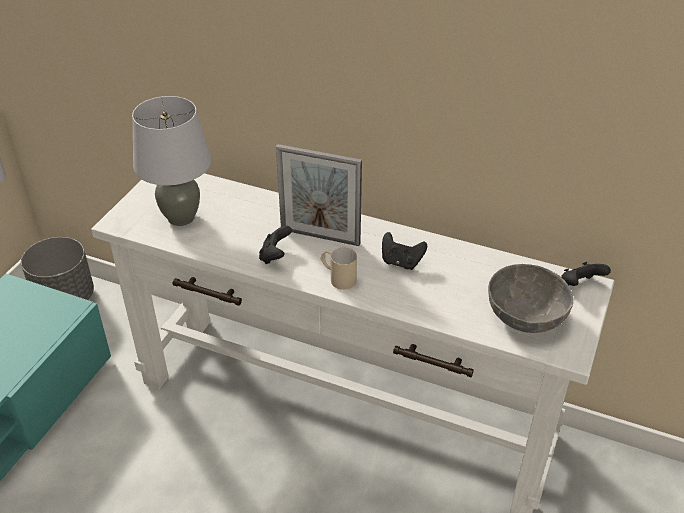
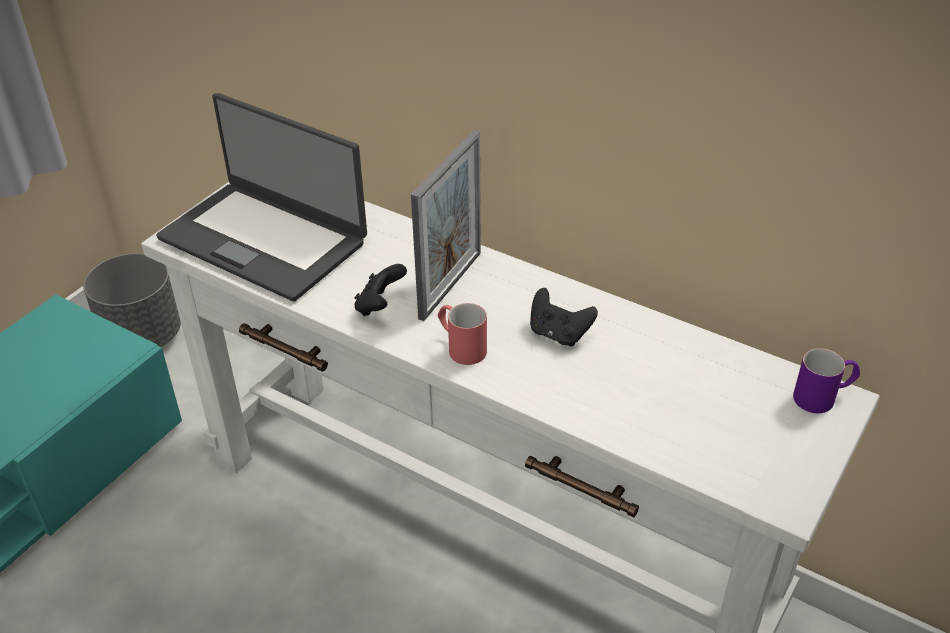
camera: 10 degrees right, 0 degrees up
(181, 217) = (264, 239): grey table lamp -> laptop
(320, 236) = (450, 285): picture frame -> picture frame turned 90 degrees counterclockwise
(338, 278) = (461, 347): beige mug -> red mug
(525, 316) = (727, 436): grey bowl -> none
(580, 285) = (823, 397): black game controller -> purple mug

